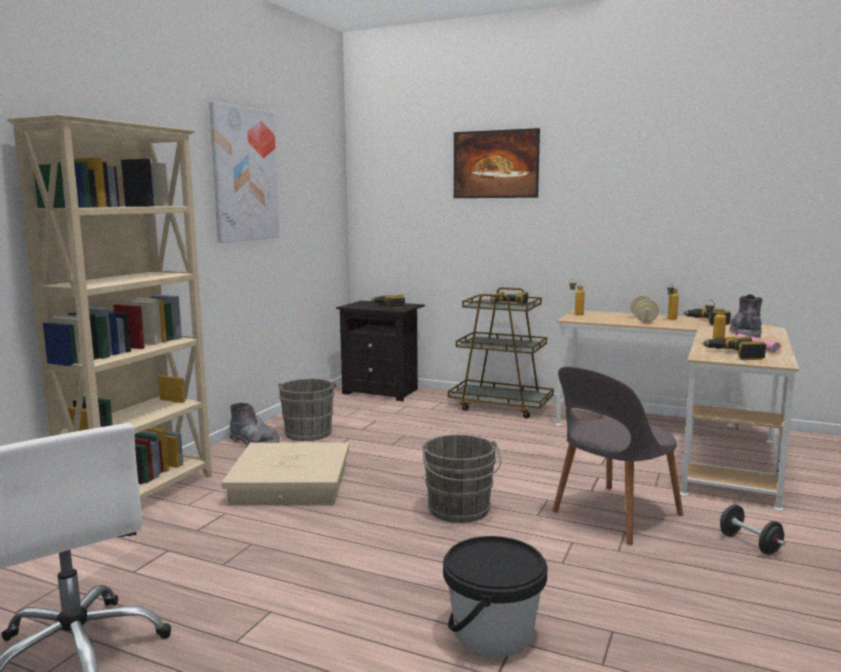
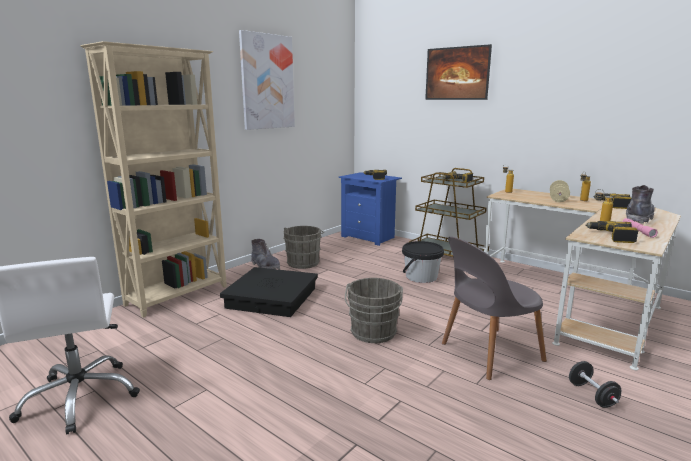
camera: 15 degrees right, 5 degrees up
(291, 483) = (272, 298): beige storage box -> black storage box
(383, 391) = (369, 237): black nightstand -> blue nightstand
(493, 632) = (345, 434): black bucket -> black bucket (421, 277)

